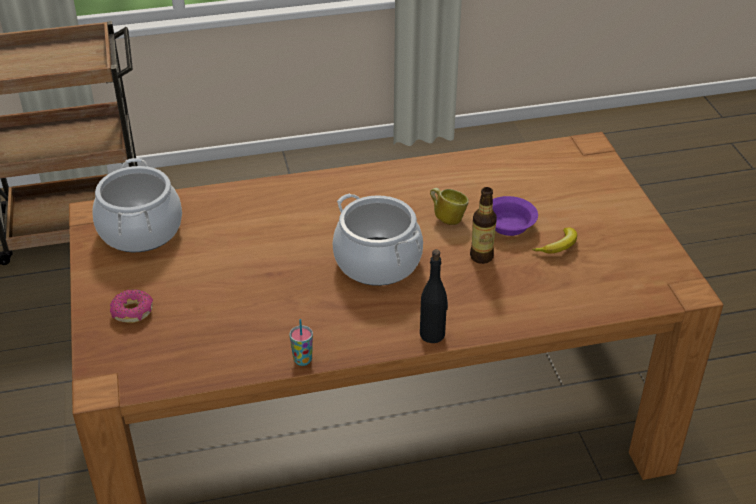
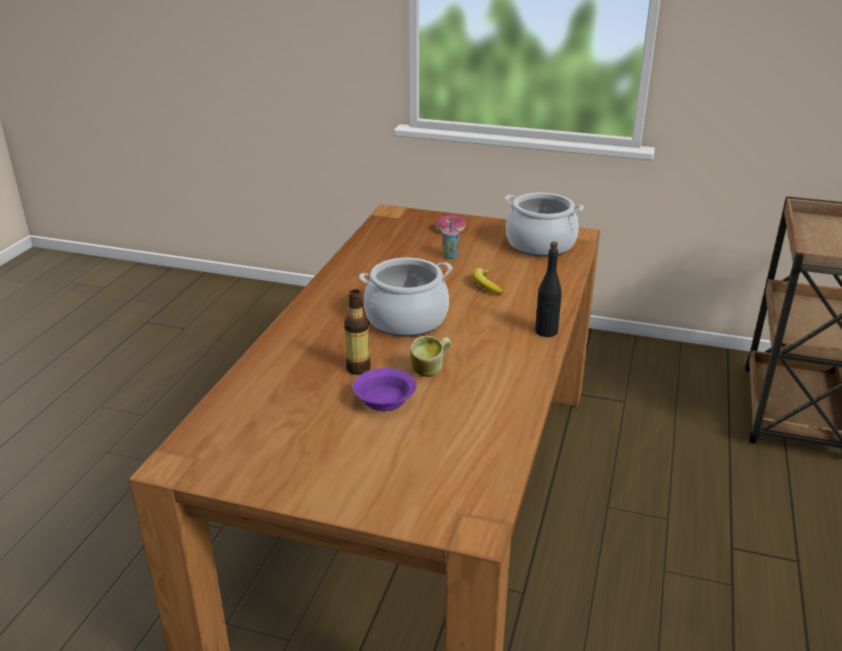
camera: 120 degrees right, 10 degrees down
(302, 360) = (338, 267): cup -> cup (450, 256)
(432, 334) = (299, 316): black bottle -> black bottle (546, 332)
(558, 246) = (323, 416): banana -> banana (485, 285)

